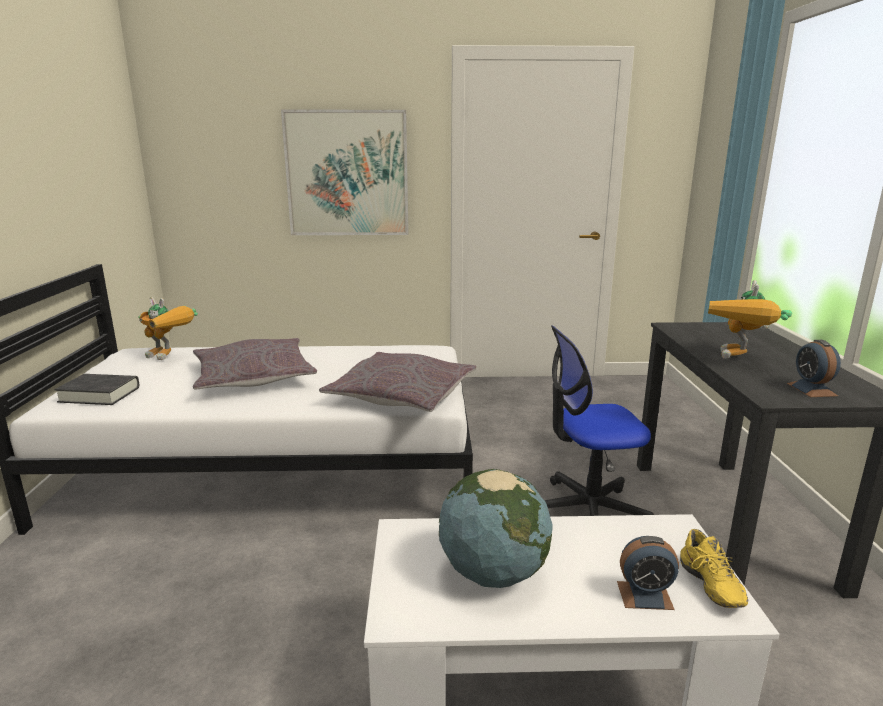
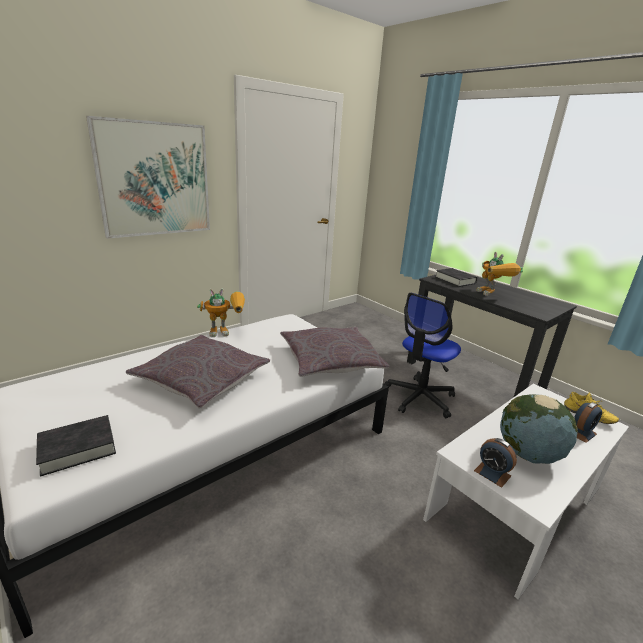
camera: 40 degrees left, 5 degrees up
(171, 356) = (83, 382): toy robot -> toy robot (226, 331)
(714, 333) = (455, 280): none -> black book
(811, 389) = (541, 306): alarm clock -> alarm clock (492, 473)

